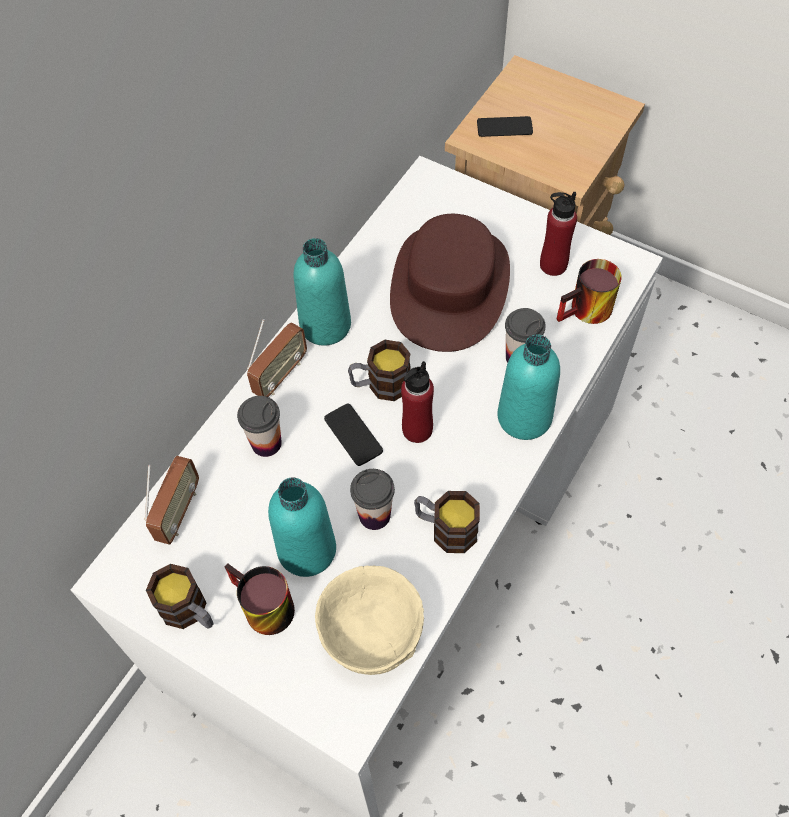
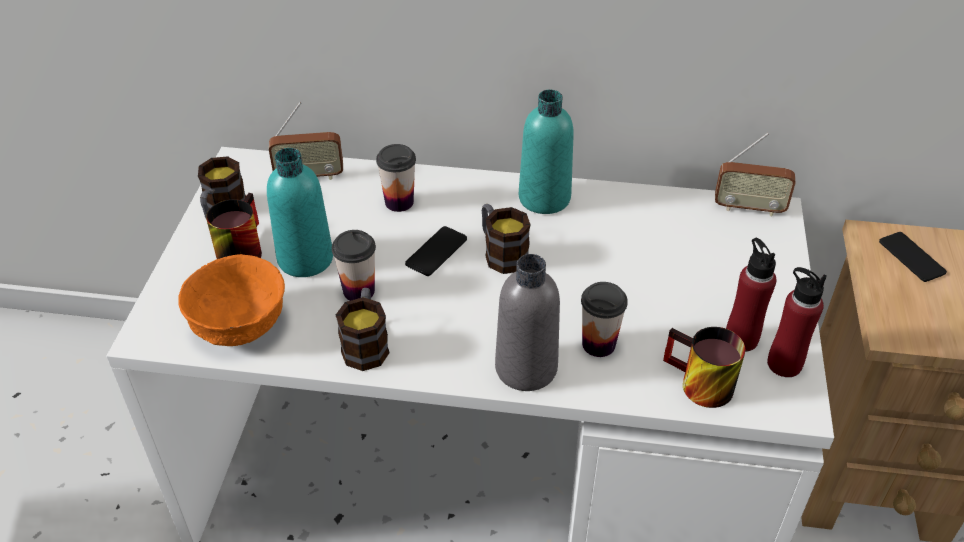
camera: 65 degrees right, 15 degrees down
(280, 375) = (473, 188): radio -> radio (749, 208)
(373, 632) = (240, 325): beige bowl -> orange bowl
(417, 429) = (465, 292): red bottle -> red bottle (784, 364)
(450, 287) = (649, 267): brown hat -> none
(524, 417) = (526, 368): turquoise bottle -> grey bottle

